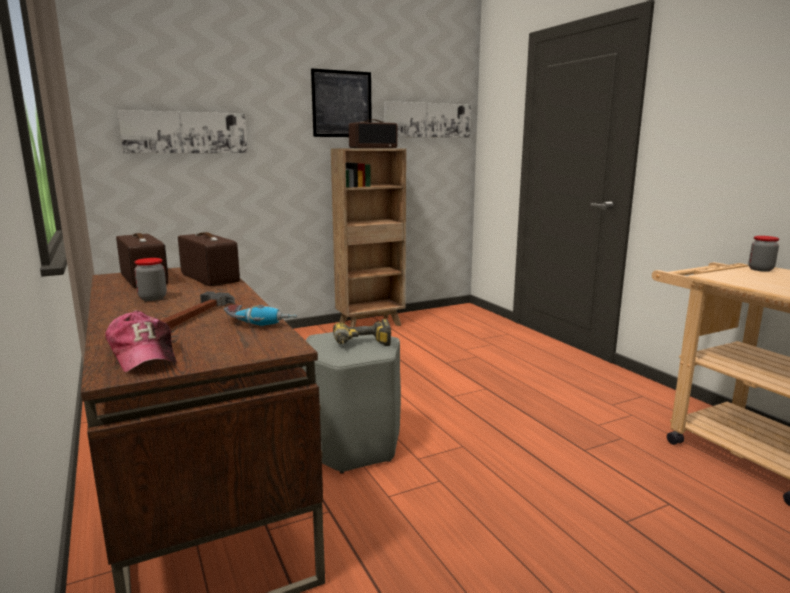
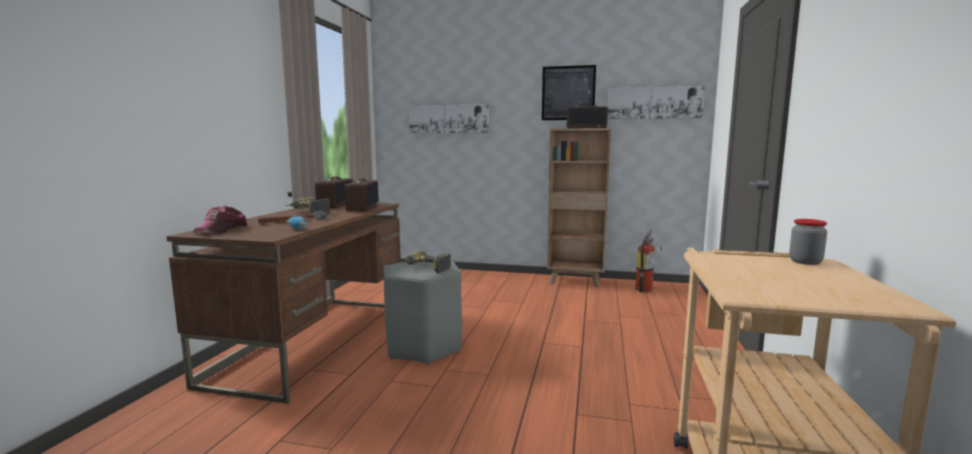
camera: 40 degrees right, 5 degrees down
(153, 298) = (307, 212): jar -> power drill
(441, 318) = (646, 289): none -> fire extinguisher

